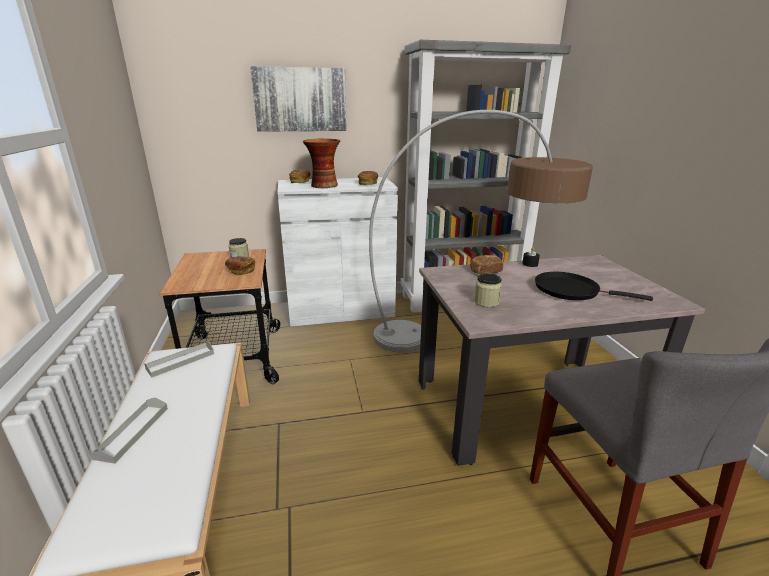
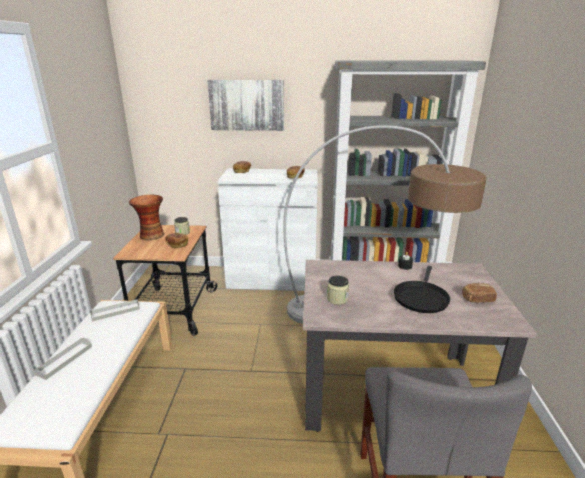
camera: 15 degrees right, 0 degrees up
(323, 185) = (257, 177): vase -> vase (151, 235)
(485, 272) = (358, 270): bread -> bread (477, 299)
(571, 290) = (420, 297): black frying pan -> black frying pan turned 105 degrees counterclockwise

